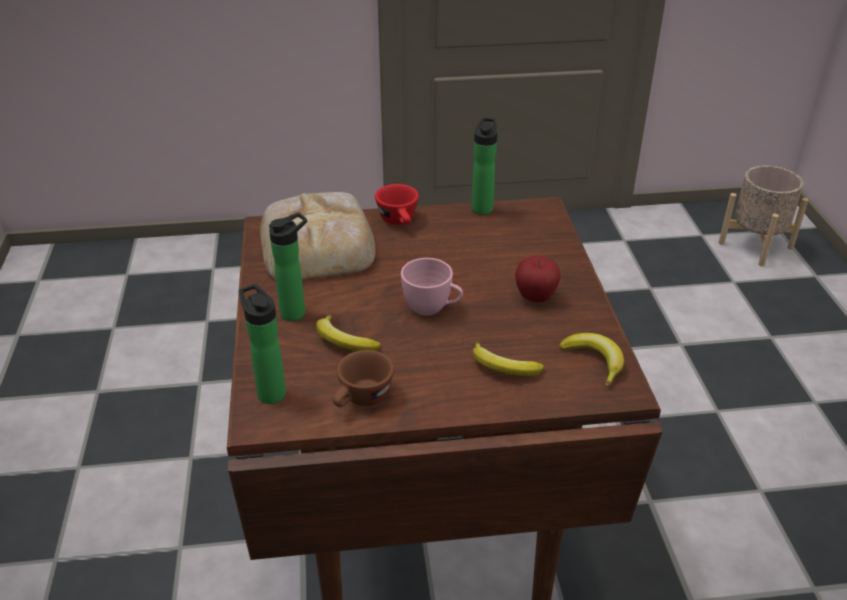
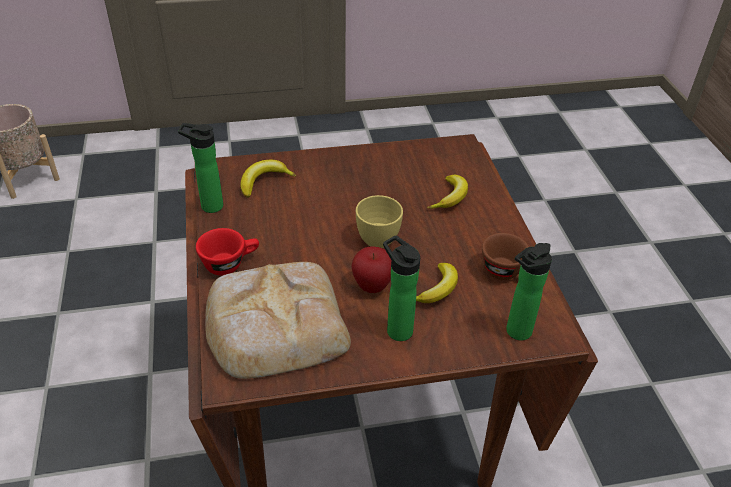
camera: 95 degrees left, 5 degrees up
(432, 308) = (379, 236): pink cup -> yellow cup
(535, 298) = (358, 179): apple -> apple (372, 286)
(594, 361) = (432, 155): banana -> banana (264, 182)

